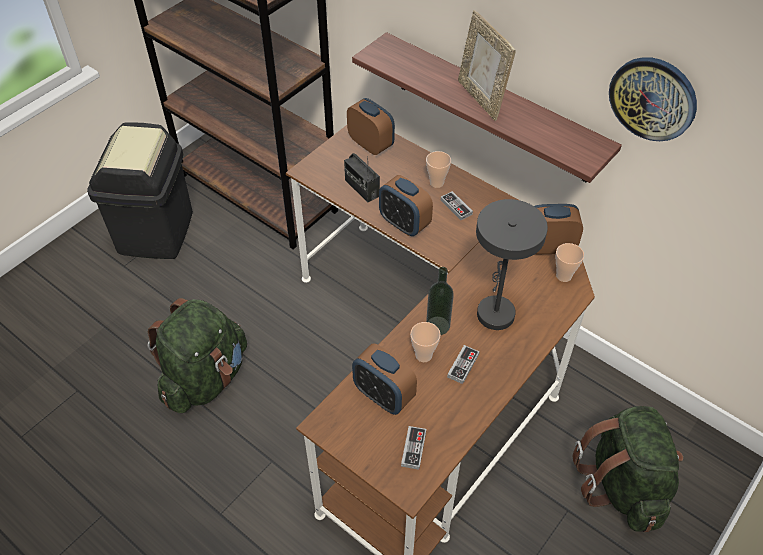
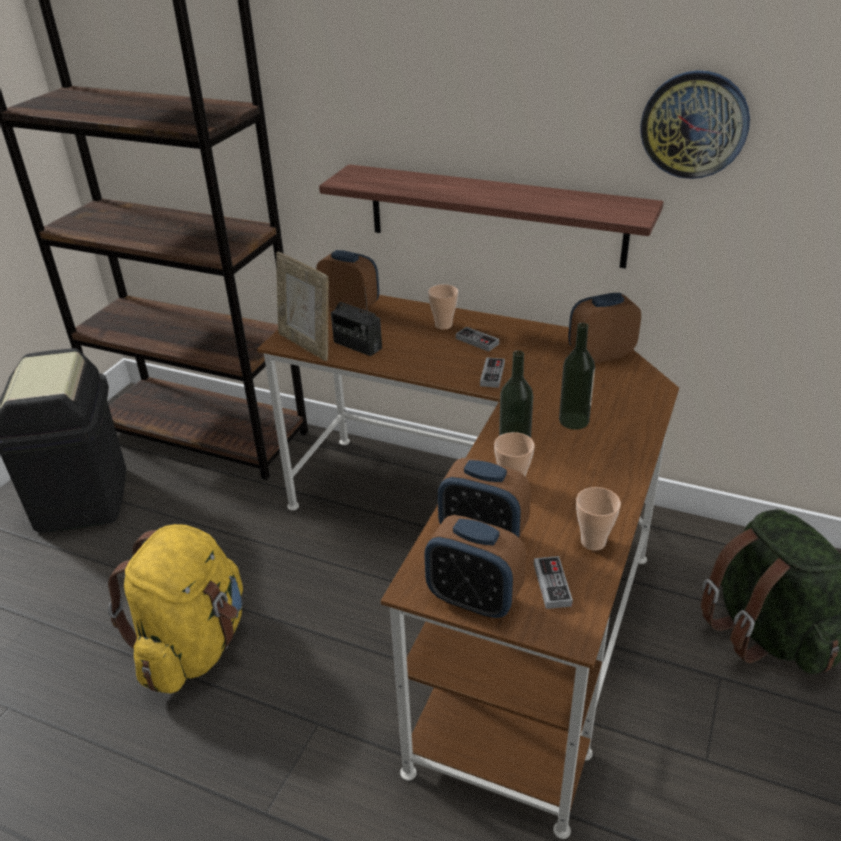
camera: 15 degrees left, 15 degrees down
(205, 378) = (194, 645): green backpack -> yellow backpack
(404, 224) = (424, 366): alarm clock -> alarm clock (474, 599)
(463, 365) = (566, 483): game controller -> game controller (492, 375)
(481, 99) = (486, 192): picture frame -> picture frame (306, 345)
(495, 308) = (574, 421): grey table lamp -> bottle
(563, 276) = (633, 376): cup -> cup (593, 542)

